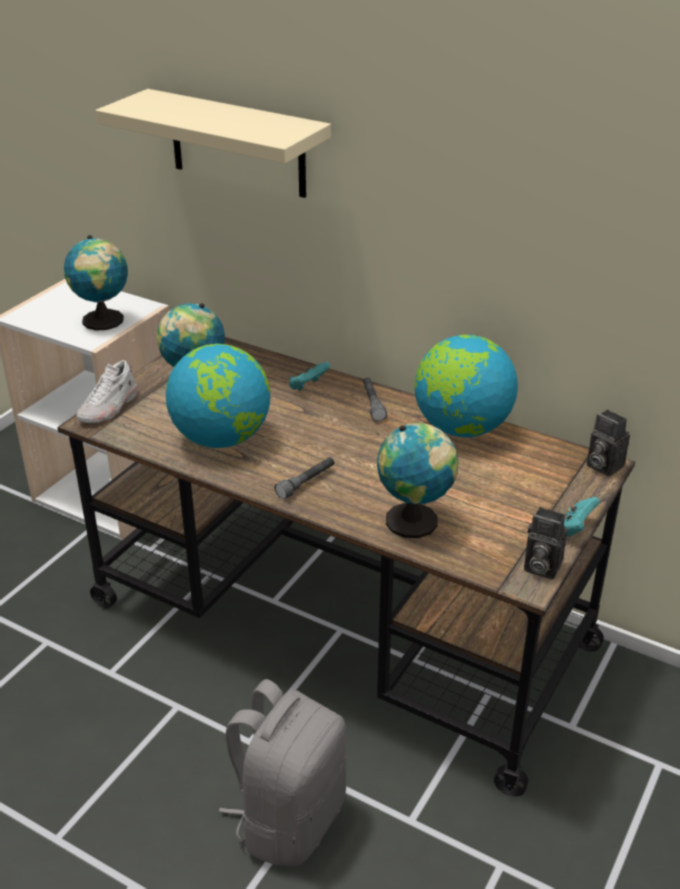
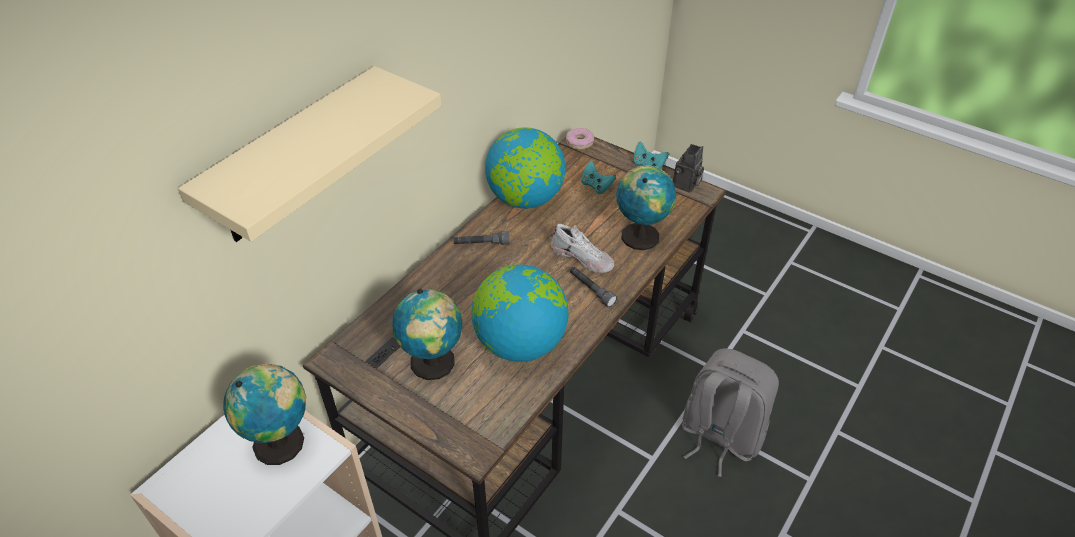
camera: 85 degrees left, 10 degrees up
(109, 407) = (450, 436): white shoe -> white shoe (582, 258)
(308, 386) = (444, 282): turquoise game controller -> turquoise game controller (596, 186)
(602, 465) = (579, 142): camera -> donut

